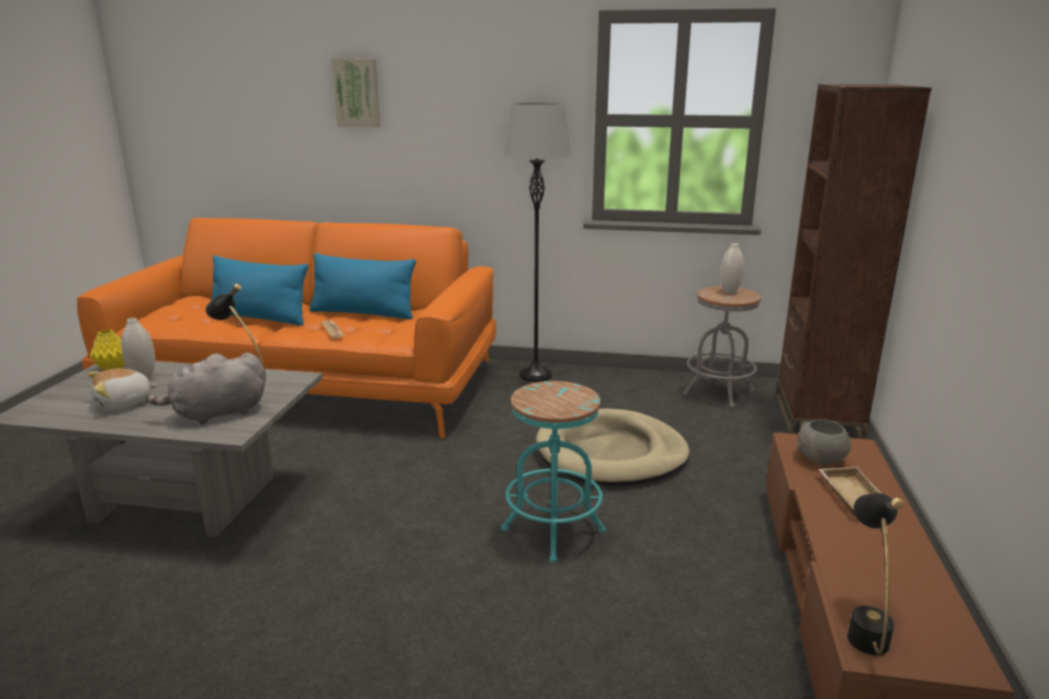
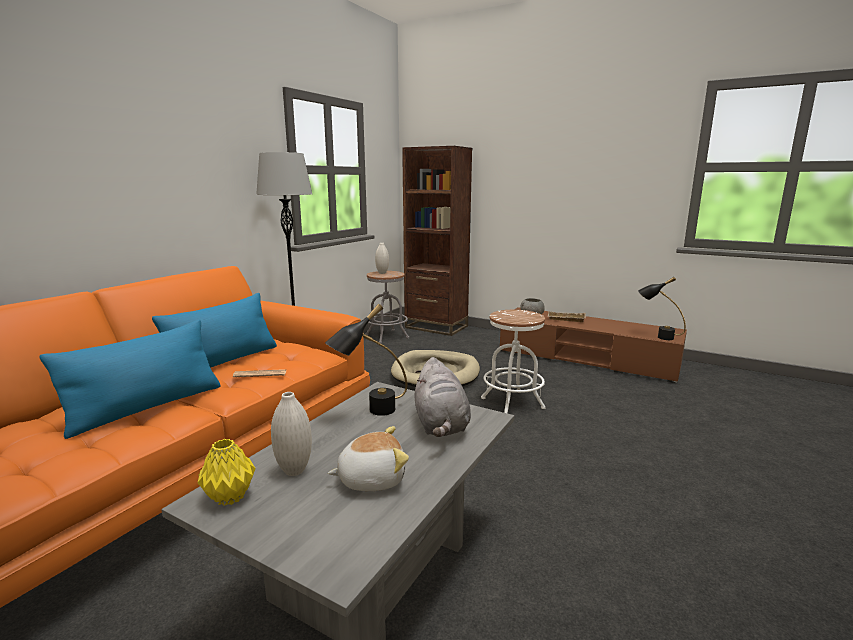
camera: 70 degrees left, 5 degrees down
(124, 403) = (371, 478): plush toy -> plush toy turned 90 degrees counterclockwise
(357, 93) = (83, 136): picture -> none
(553, 530) = (512, 403): turquoise stool -> white stool

